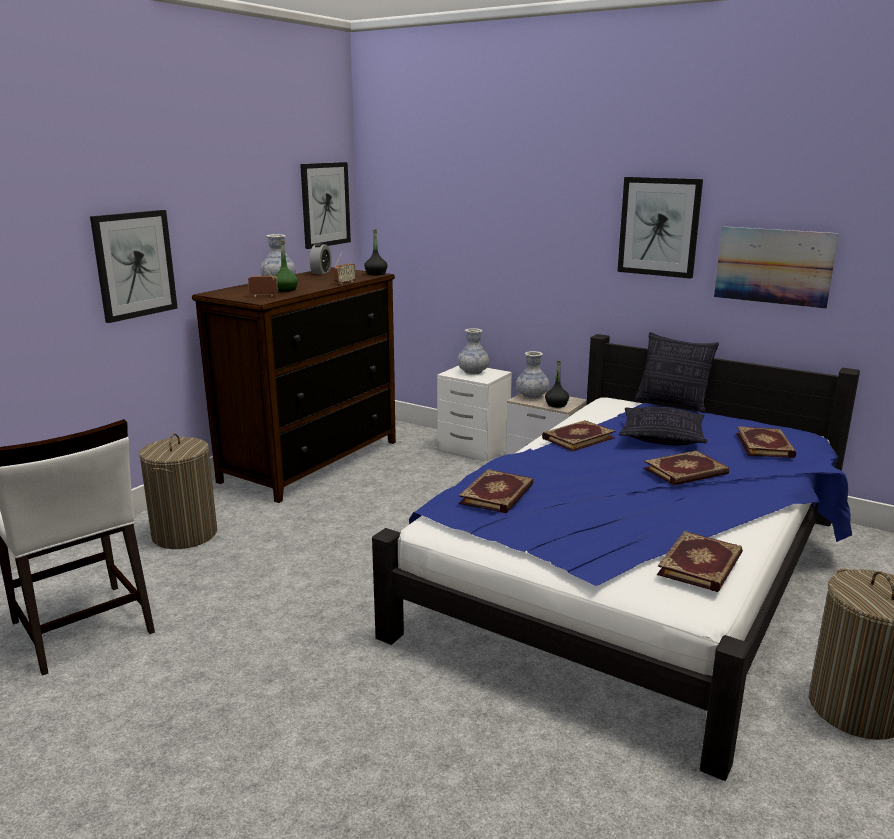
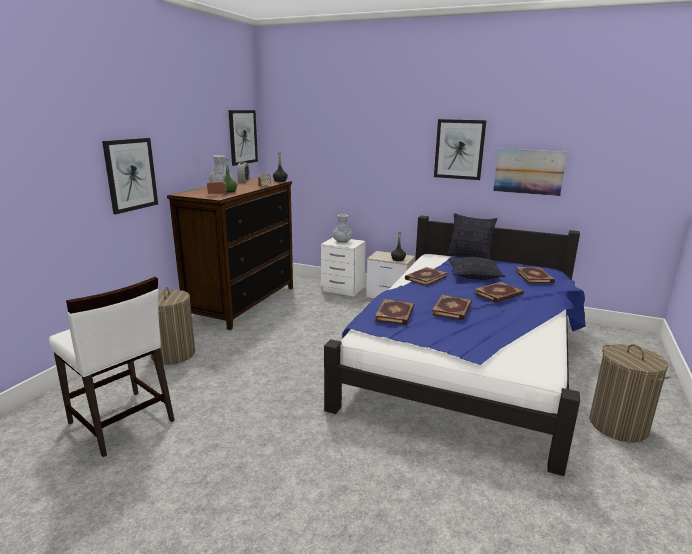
camera: 10 degrees left, 0 degrees up
(532, 396) = (381, 255): vase -> none
(701, 565) = (534, 348): book -> book (452, 309)

